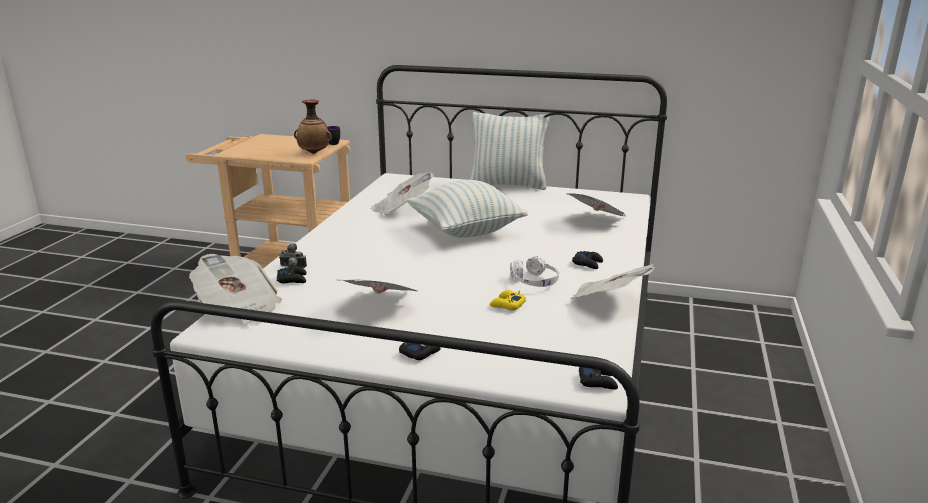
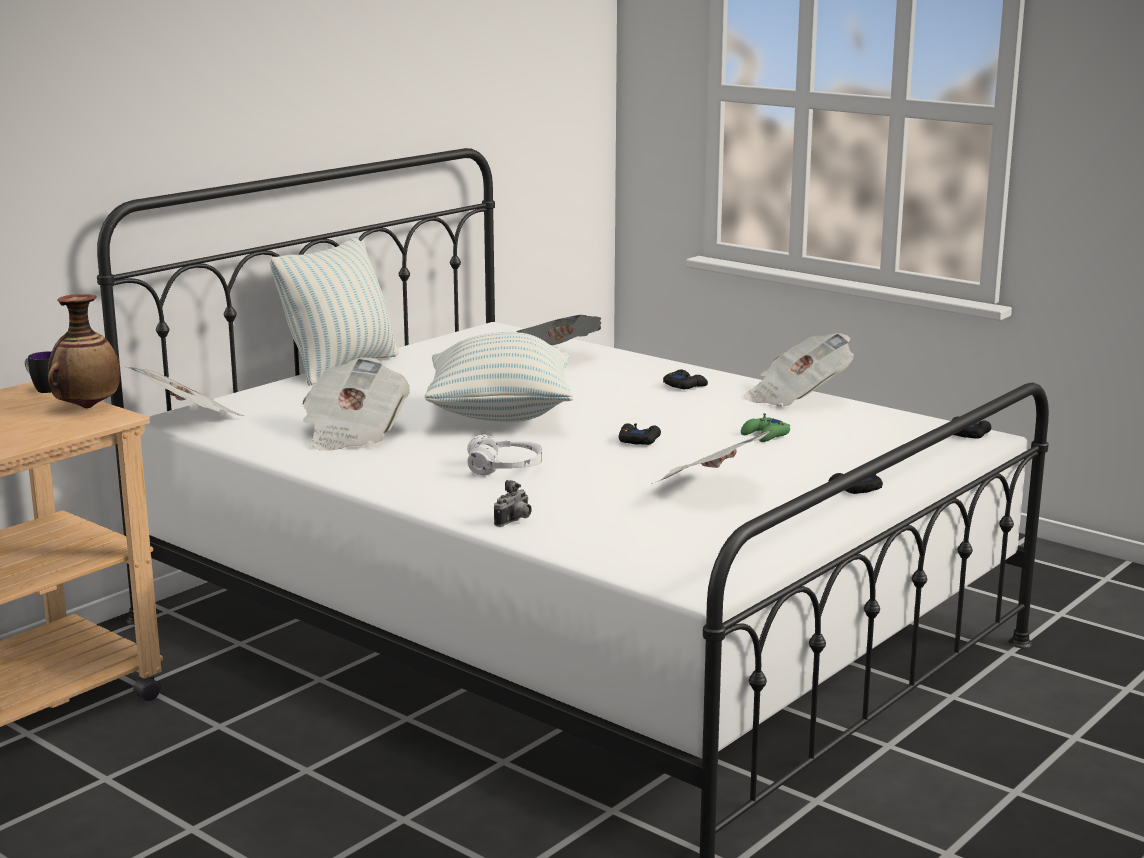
camera: 65 degrees left, 5 degrees down
(239, 309) = (639, 564): newspaper -> newspaper (188, 419)
(292, 279) = (562, 525): black game controller -> black game controller (638, 440)
(507, 305) = (765, 435): yellow game controller -> green game controller
(534, 282) = (712, 414): white headphones -> white headphones (505, 468)

